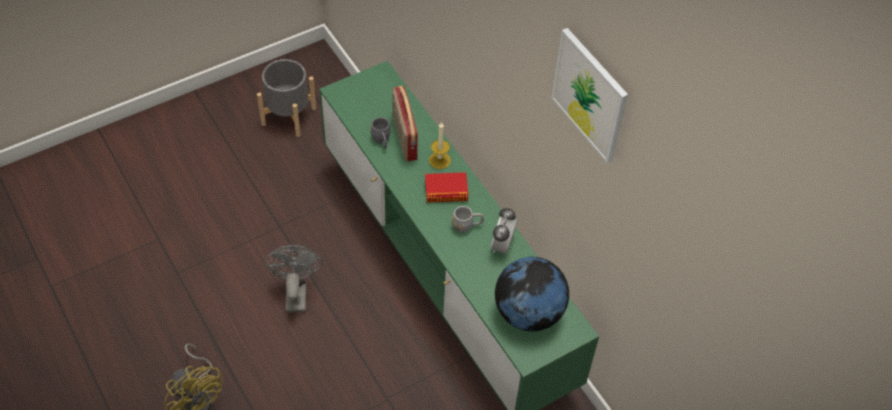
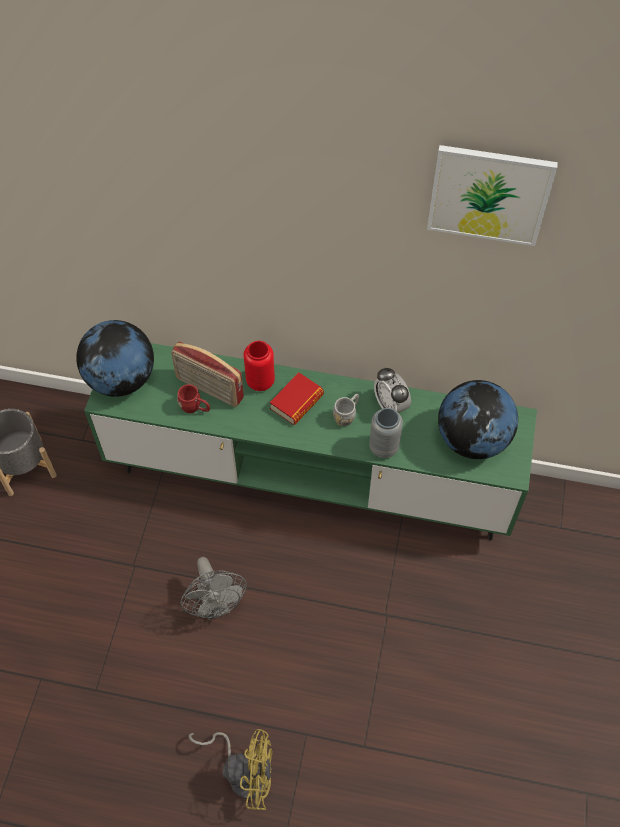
camera: 45 degrees left, 5 degrees up
(295, 293) = (216, 606): grey fan -> grey fan turned 150 degrees counterclockwise
(361, 88) = (121, 379): none -> globe
(381, 141) = (195, 408): grey mug -> red mug
(439, 160) = (260, 382): candle -> red vase
(464, 265) = (383, 448): none -> grey vase

